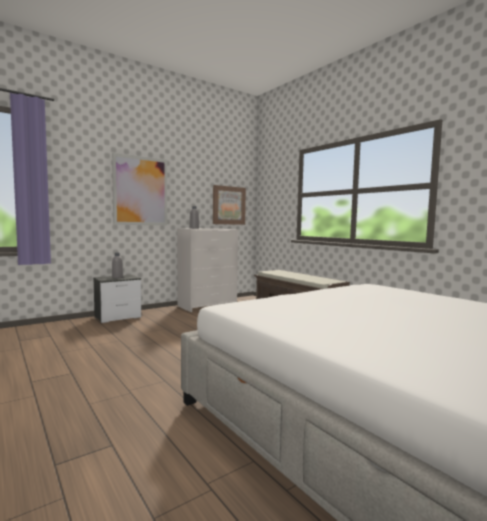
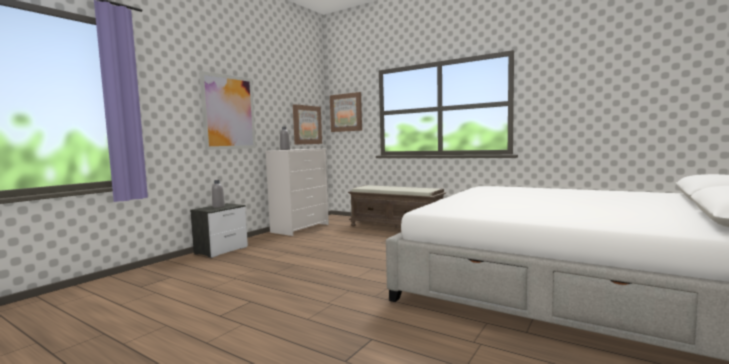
camera: 20 degrees left, 0 degrees up
(270, 194) = (346, 112): none -> picture

